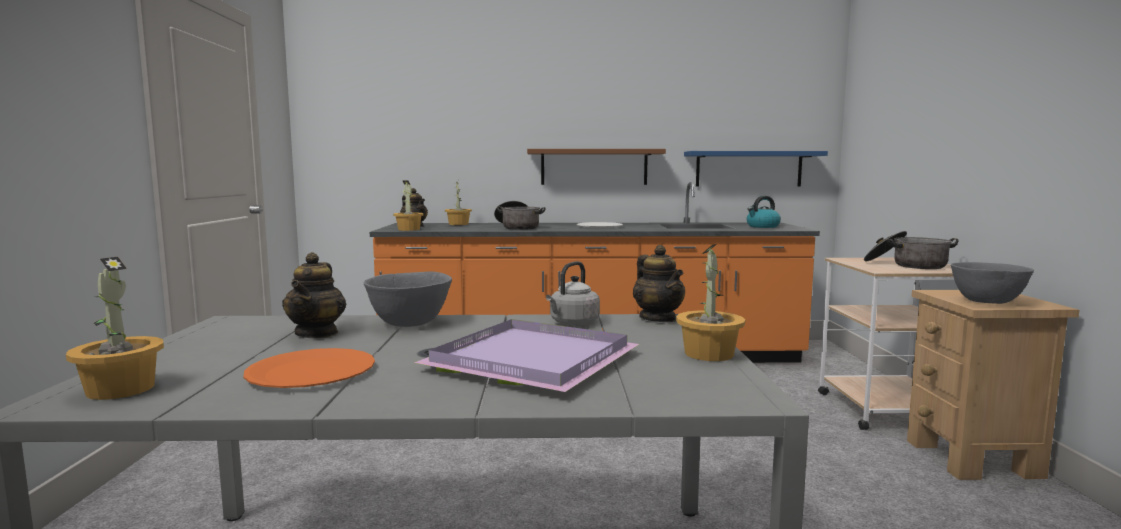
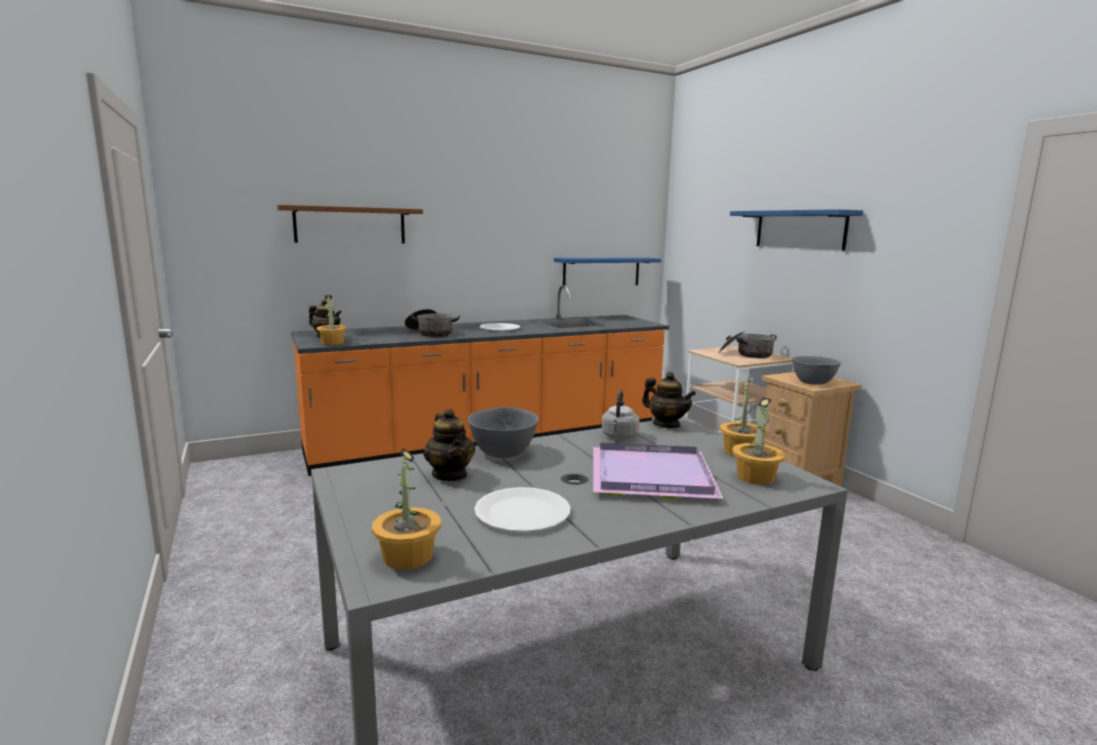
camera: 25 degrees left, 5 degrees up
(311, 372) = (522, 512): orange plate -> white plate
(459, 224) = (364, 331): potted plant -> potted plant (756, 477)
(594, 167) = (480, 272): brown shelf -> brown shelf (350, 225)
(762, 226) = (622, 321): kettle -> none
(993, 84) = (799, 229): none -> blue shelf

